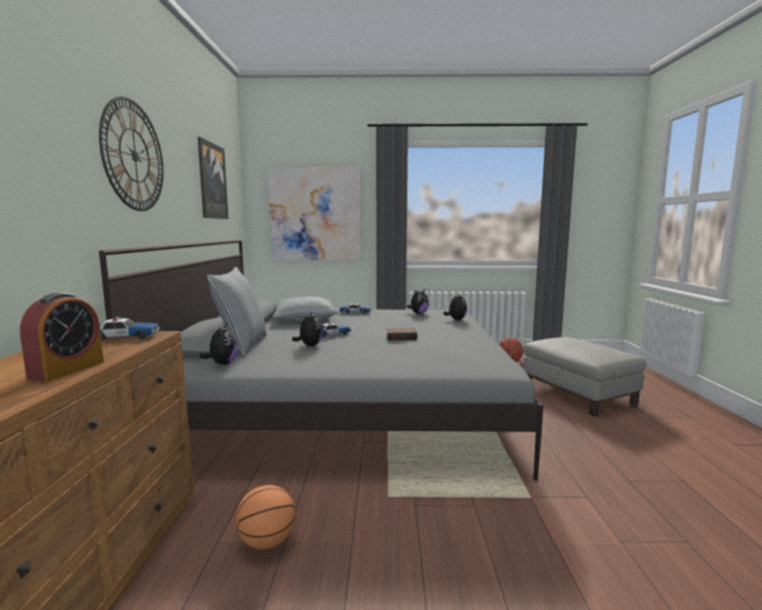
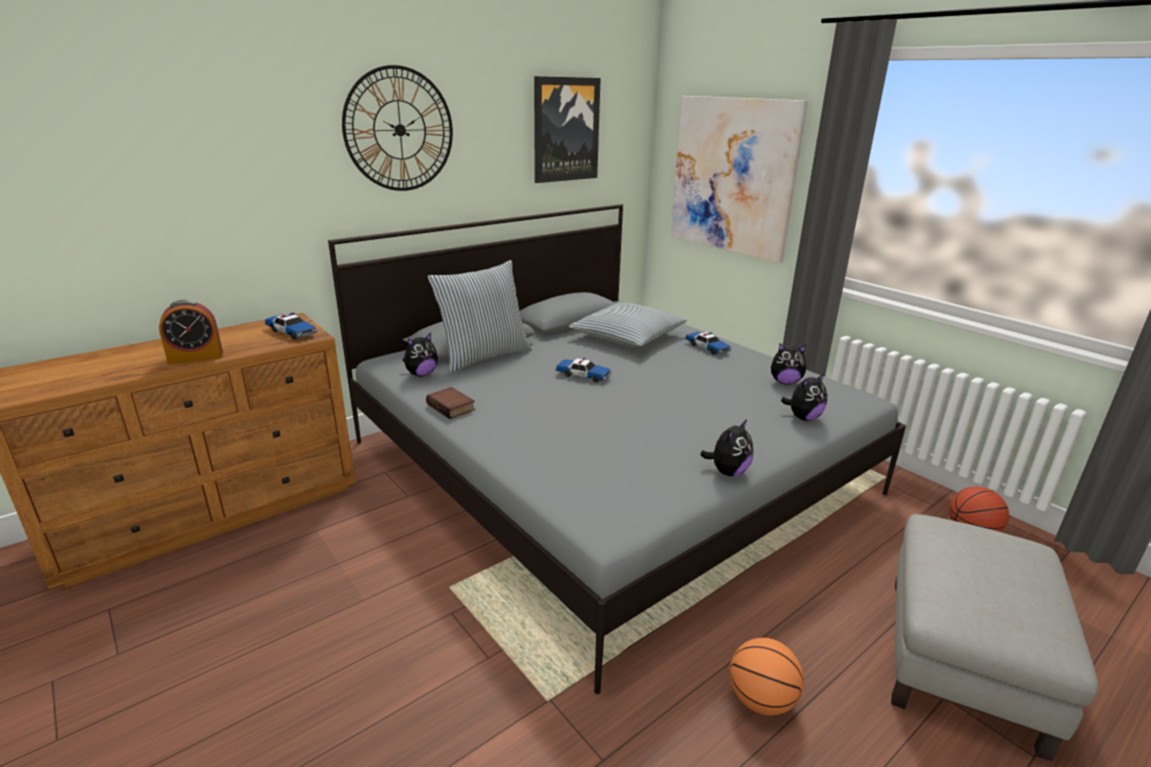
camera: 50 degrees right, 15 degrees up
(267, 542) = (331, 554): basketball -> basketball (761, 700)
(309, 345) = (528, 383): plush toy -> plush toy (727, 472)
(401, 337) = (636, 415): book -> book (452, 407)

